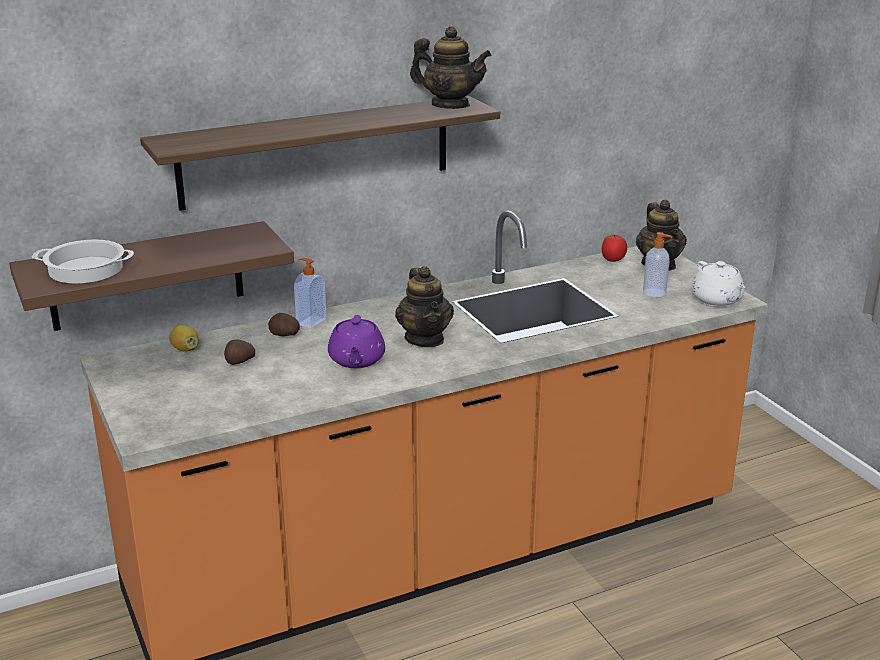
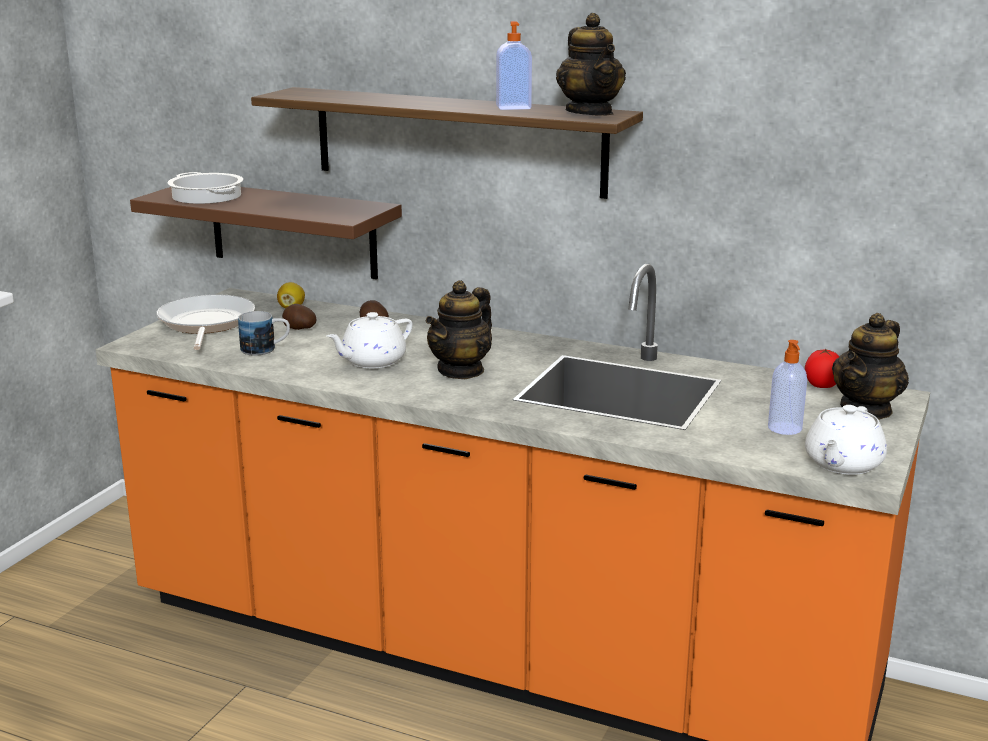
camera: 50 degrees right, 5 degrees down
(154, 393) = (205, 324): none -> frying pan
(261, 388) = (266, 349): none -> mug
(310, 321) = (415, 325): soap dispenser -> soap dispenser (513, 107)
(356, 360) = (372, 361): purple teapot -> white teapot

